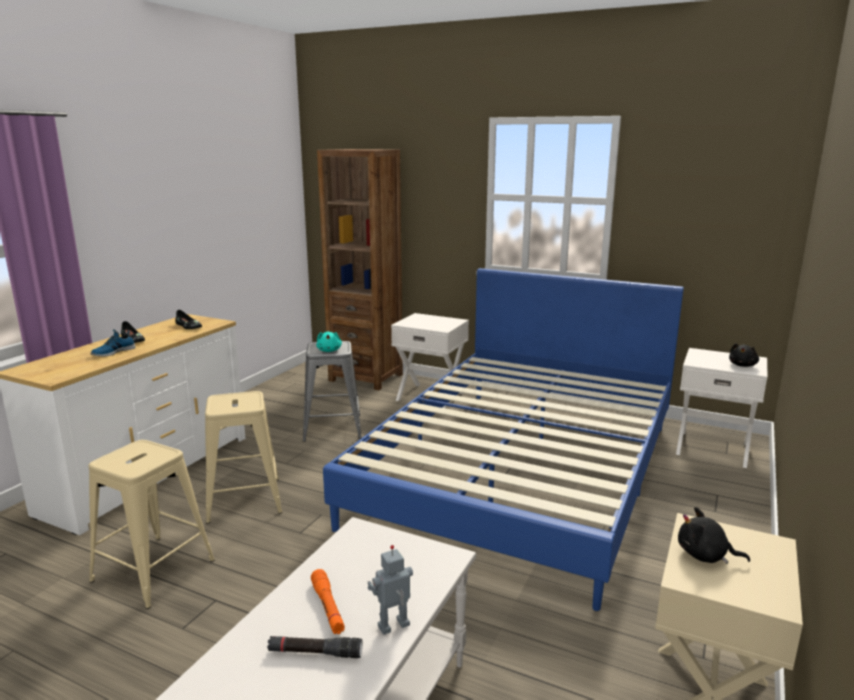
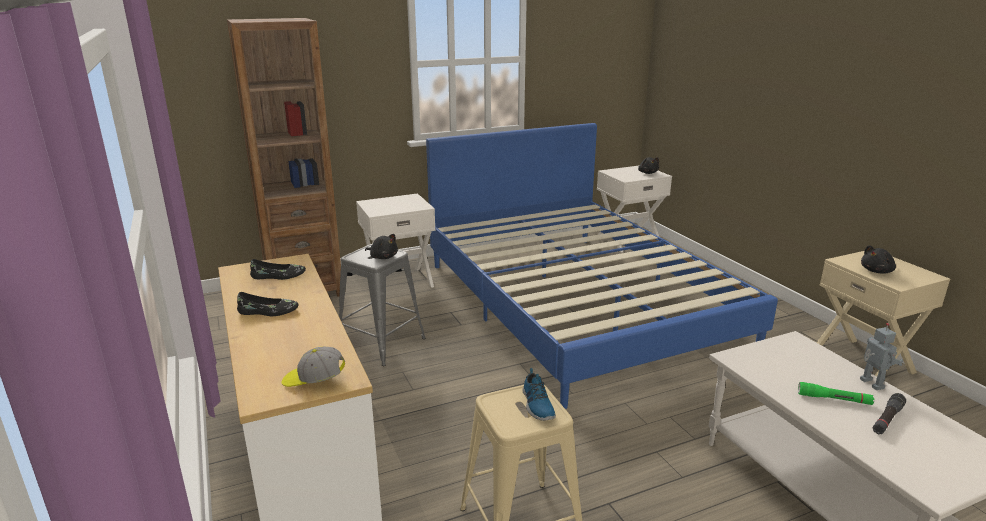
camera: 50 degrees left, 5 degrees up
(48, 373) = (314, 380): none -> cap
(113, 352) = (300, 330): shoe -> shoe (537, 405)
(244, 499) = (452, 434): beige stool -> none
(328, 607) = (834, 399): orange flashlight -> green flashlight
(329, 350) = (383, 257): turquoise plush toy -> black plush toy
(394, 627) = (870, 384): toy robot -> toy robot turned 150 degrees clockwise

